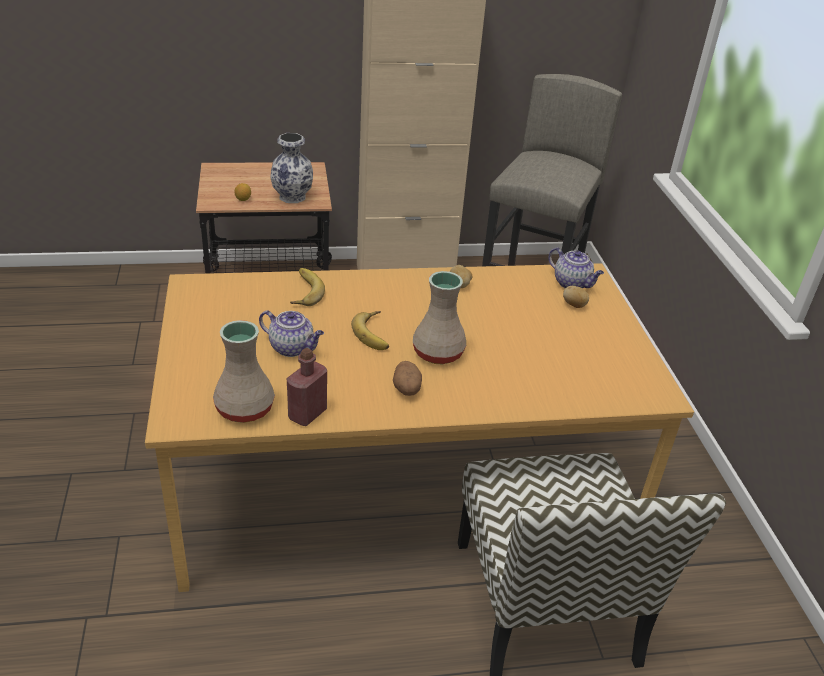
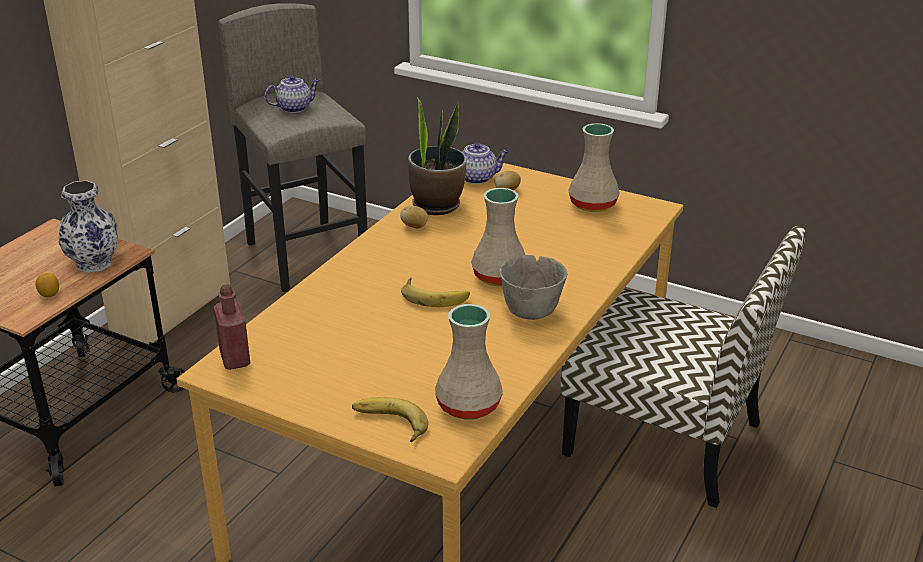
camera: 50 degrees left, 5 degrees down
(292, 348) = (405, 347): teapot -> teapot (294, 108)
(303, 291) = (318, 308): banana -> banana (388, 425)
(307, 414) = (512, 374): red bottle -> red bottle (235, 358)
(406, 389) = (531, 311): potato -> grey bowl
(504, 282) = (437, 205): none -> potted plant
(616, 359) = (594, 205): none -> beige vase

